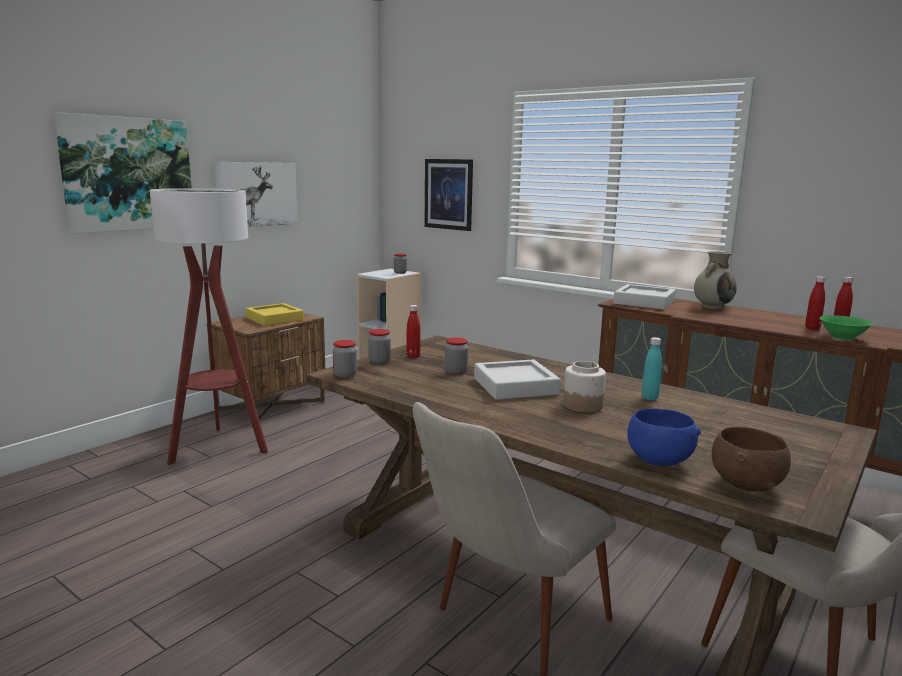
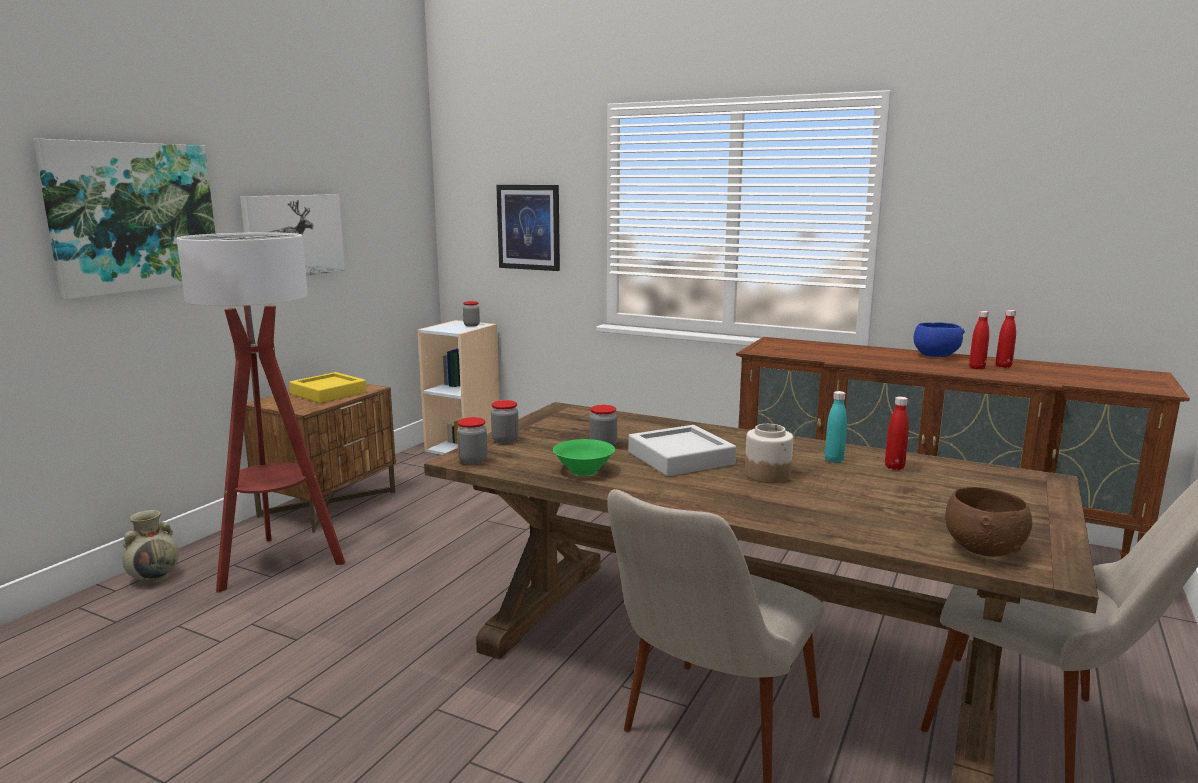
camera: 10 degrees left, 0 degrees up
(413, 356) = (542, 430): red bottle -> red bottle (894, 467)
(644, 302) = (785, 348): grey tray -> none
(657, 460) = (880, 532): blue bowl -> blue bowl (934, 356)
(712, 307) = (861, 349): beige vase -> beige vase (155, 578)
(842, 337) = (1012, 376): green bowl -> green bowl (584, 470)

